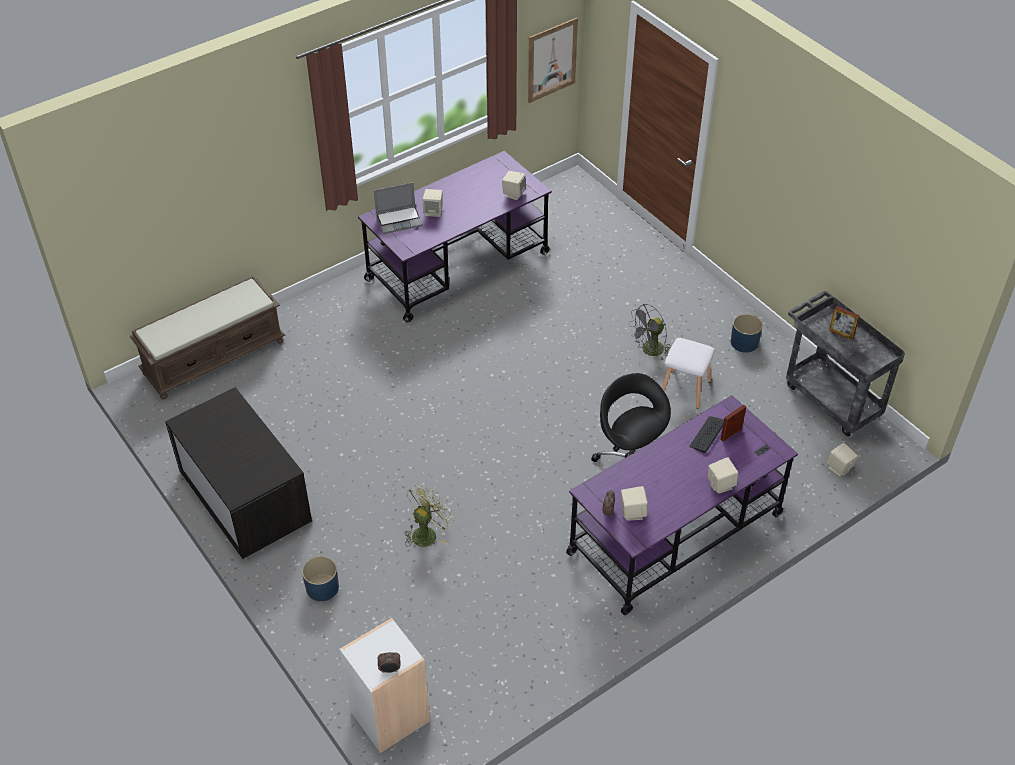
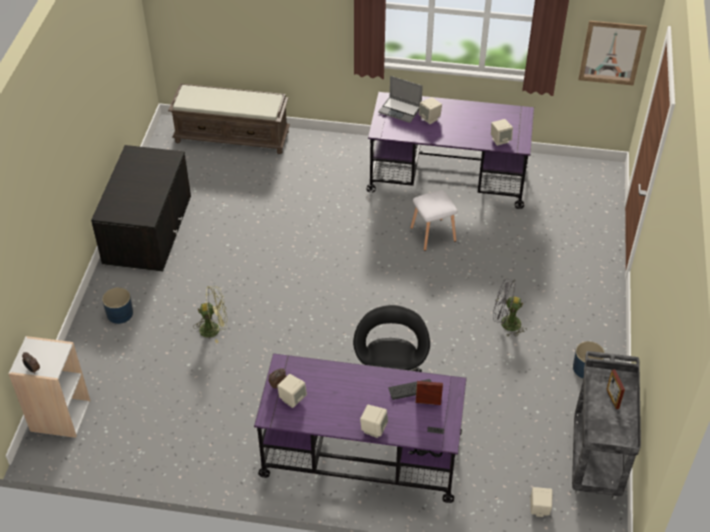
camera: 45 degrees right, 0 degrees up
(685, 390) = (497, 367): white stool -> white stool (432, 235)

